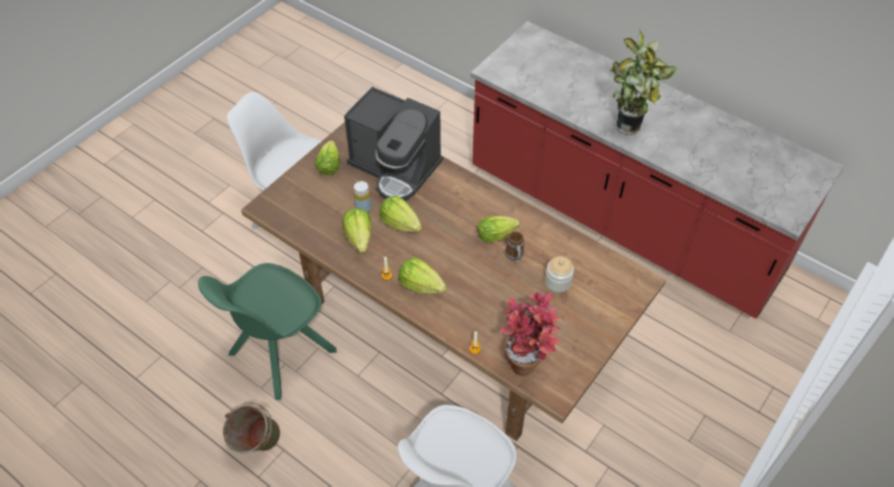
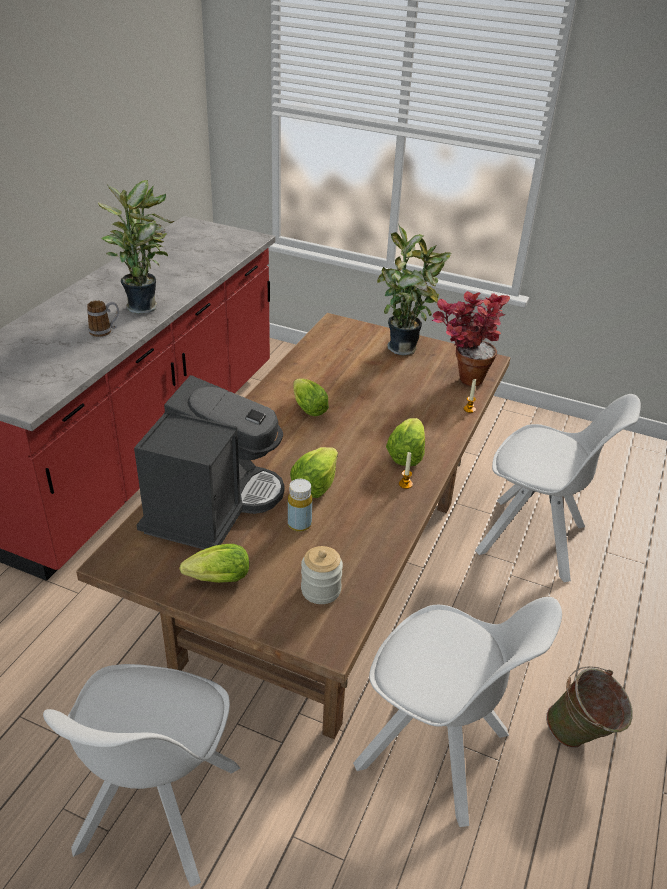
camera: 105 degrees left, 15 degrees down
(280, 353) = (435, 751): green chair -> white chair
(359, 238) = (354, 519): lettuce -> none
(515, 256) = (335, 394): mug -> mug (105, 331)
(558, 282) = (358, 366): jar -> jar (321, 590)
(587, 328) = (406, 348): none -> potted plant

